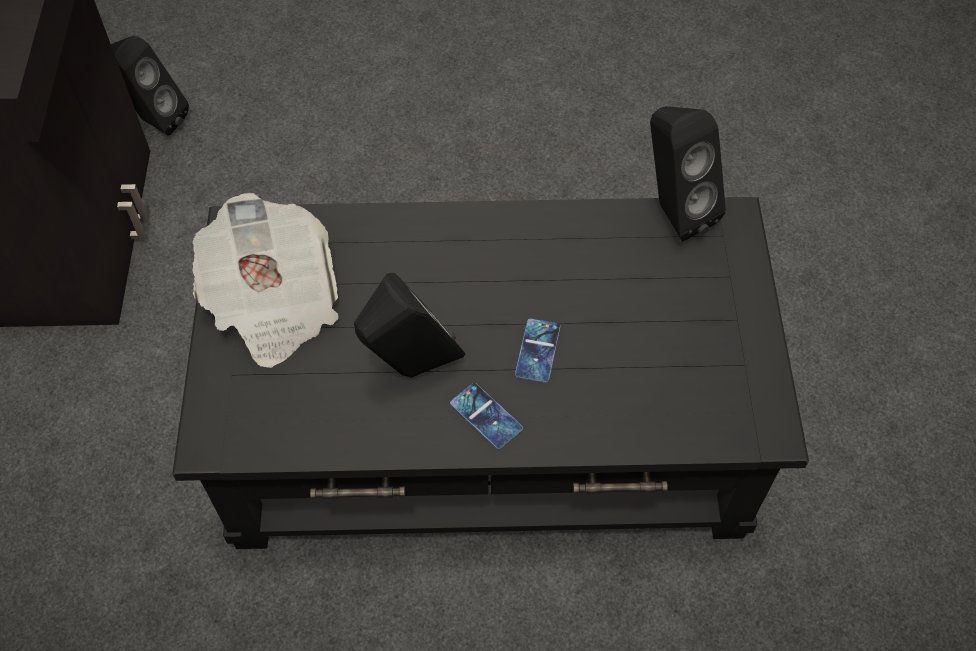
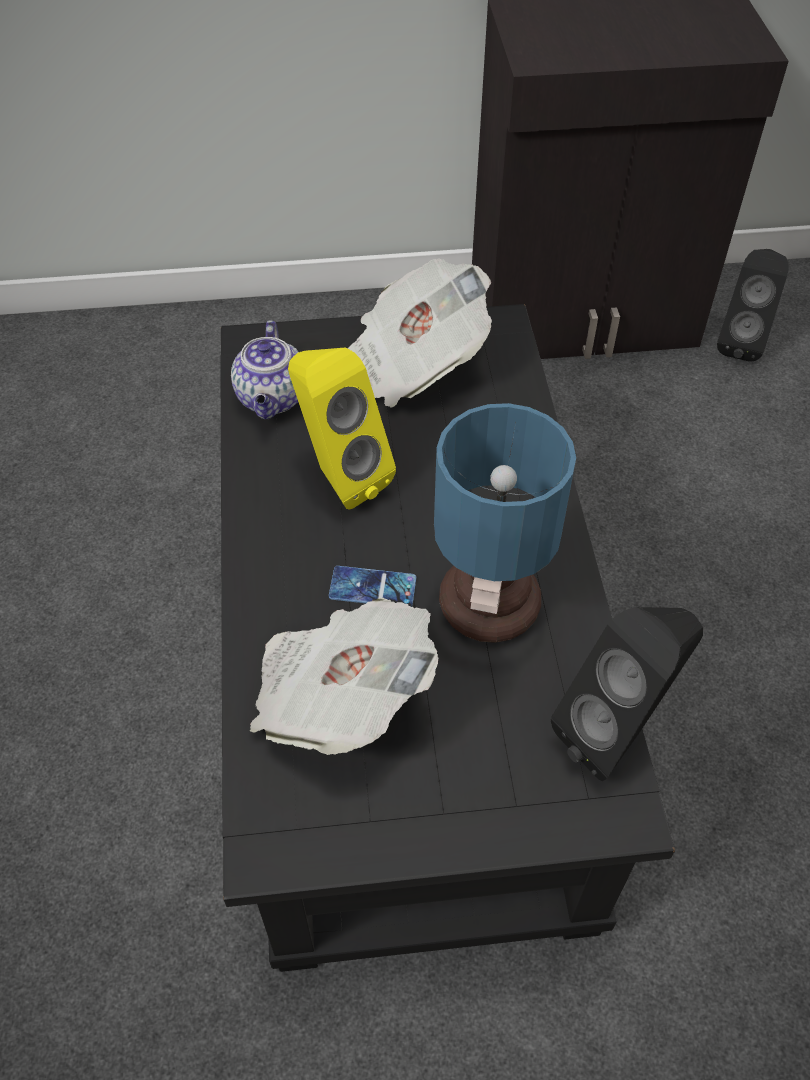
camera: 85 degrees right, 5 degrees down
(298, 423) = (273, 399): none -> teapot
(411, 369) = (339, 477): black speaker -> yellow speaker
(486, 416) = (284, 545): phone -> none
(564, 272) = (490, 608): none -> table lamp
(641, 379) = (339, 696): none -> newspaper

